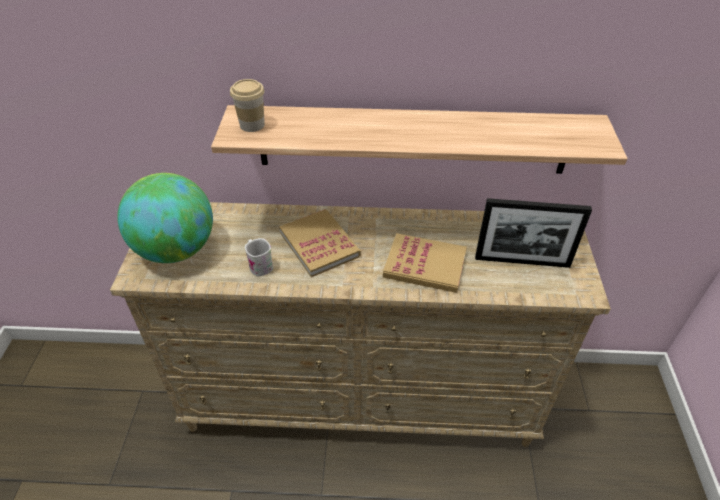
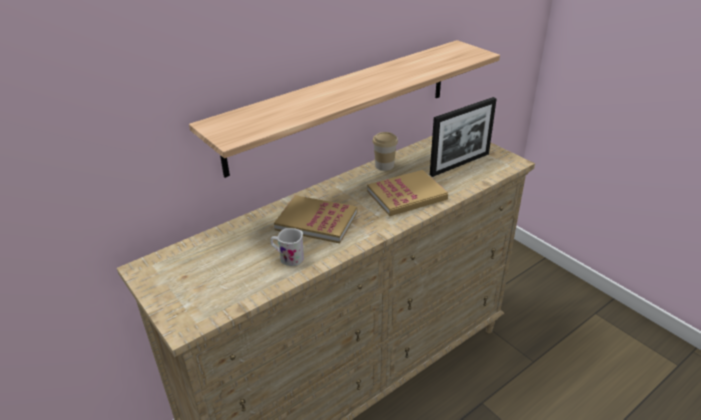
camera: 40 degrees left, 10 degrees down
(176, 250) = (197, 287): globe -> none
(252, 125) = (235, 126): cup -> cup (384, 166)

